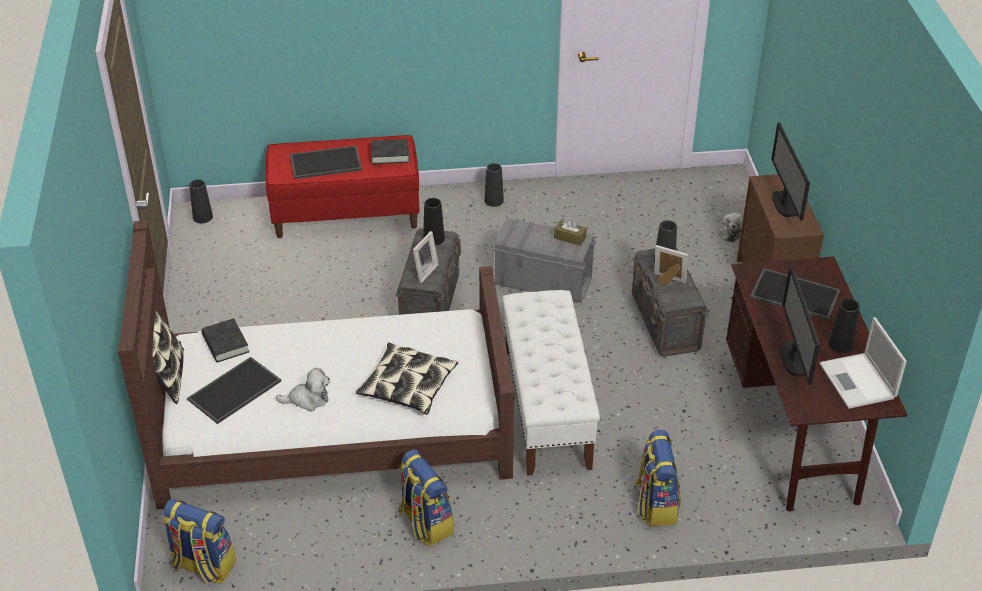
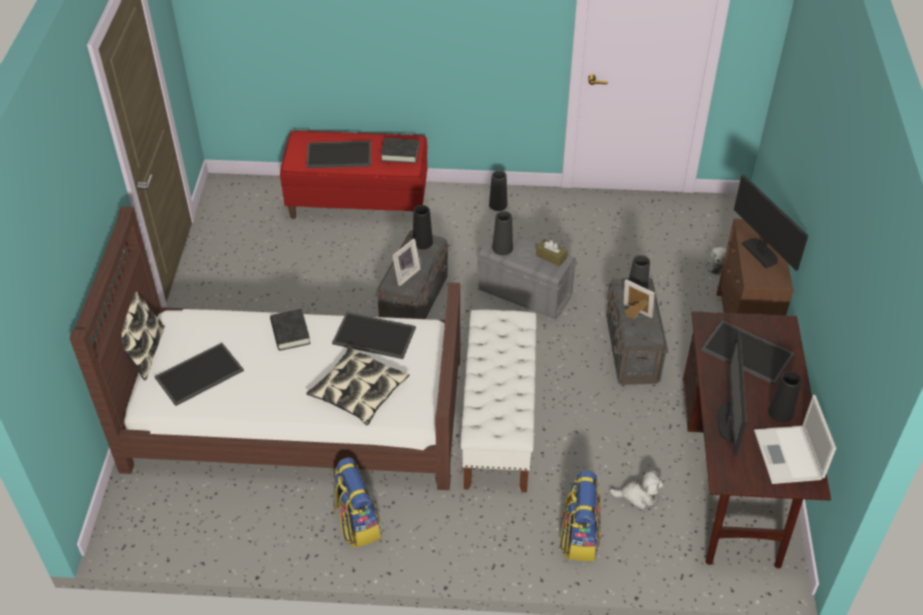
camera: 10 degrees right, 5 degrees up
(202, 217) = (229, 190): black vase -> black vase (502, 248)
(203, 565) = (146, 535): backpack -> none
(225, 344) = (203, 326): black book -> black book (290, 333)
(308, 399) = (263, 392): plush toy -> plush toy (638, 495)
(408, 332) = (373, 336): none -> tray
(784, 204) = (761, 252): monitor -> monitor turned 150 degrees clockwise

